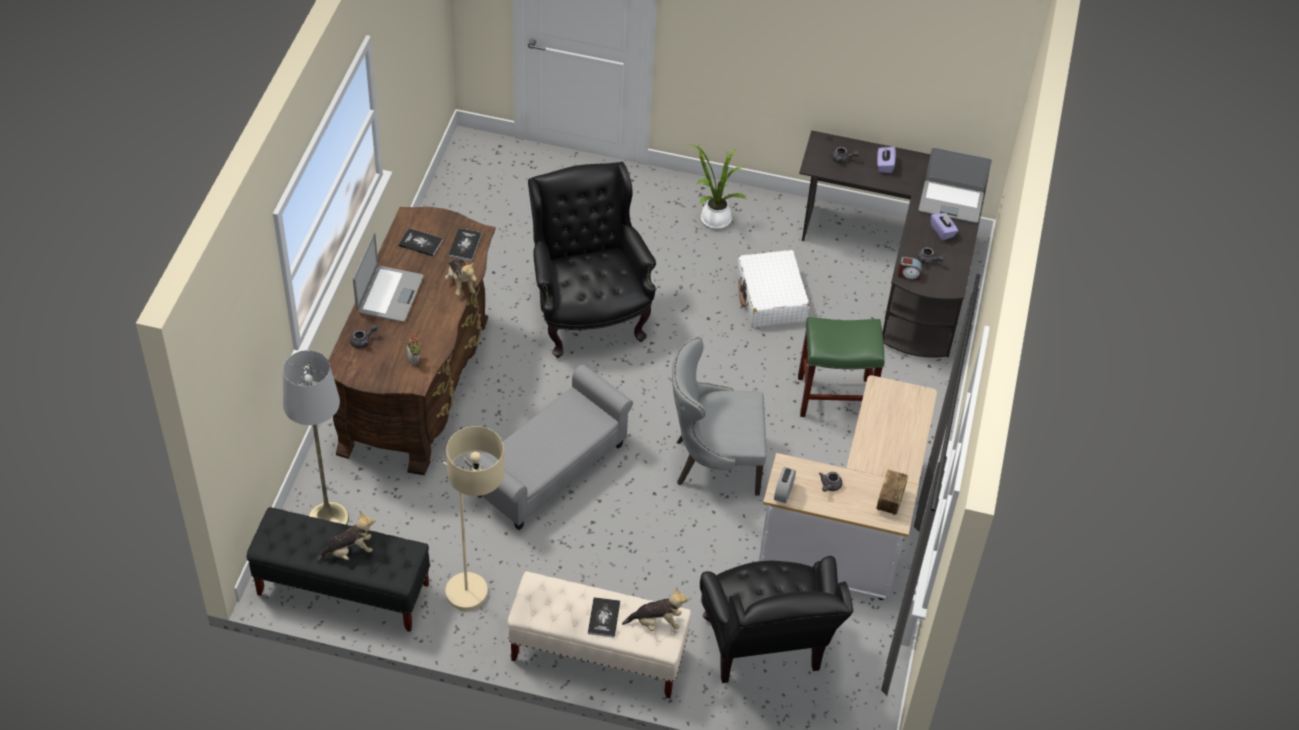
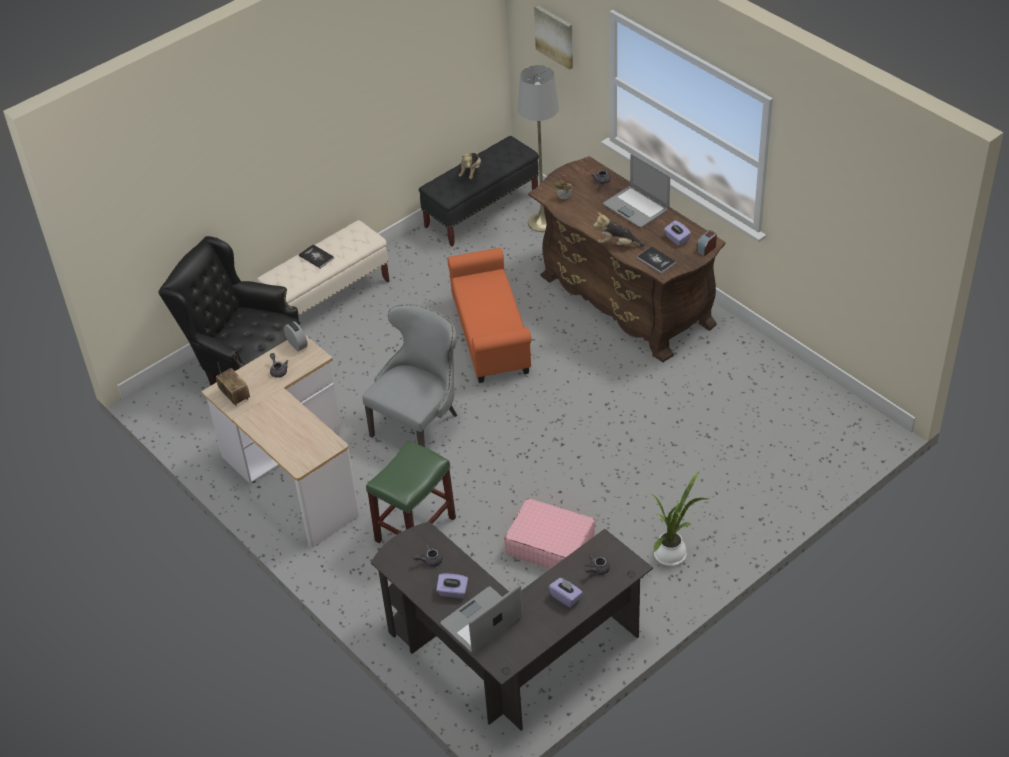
camera: 130 degrees right, 5 degrees down
(245, 354) = (555, 36): none -> picture
(420, 243) = (677, 239): book -> purple tissue box
(477, 599) = (420, 263): beige floor lamp -> none
(550, 470) = (490, 337): grey ottoman -> orange ottoman
(587, 315) = (620, 419): black armchair -> none
(656, 622) = (289, 279): plush toy -> none
(771, 298) = (550, 544): white suitcase -> pink suitcase
(908, 274) = (426, 537): alarm clock -> alarm clock (706, 248)

